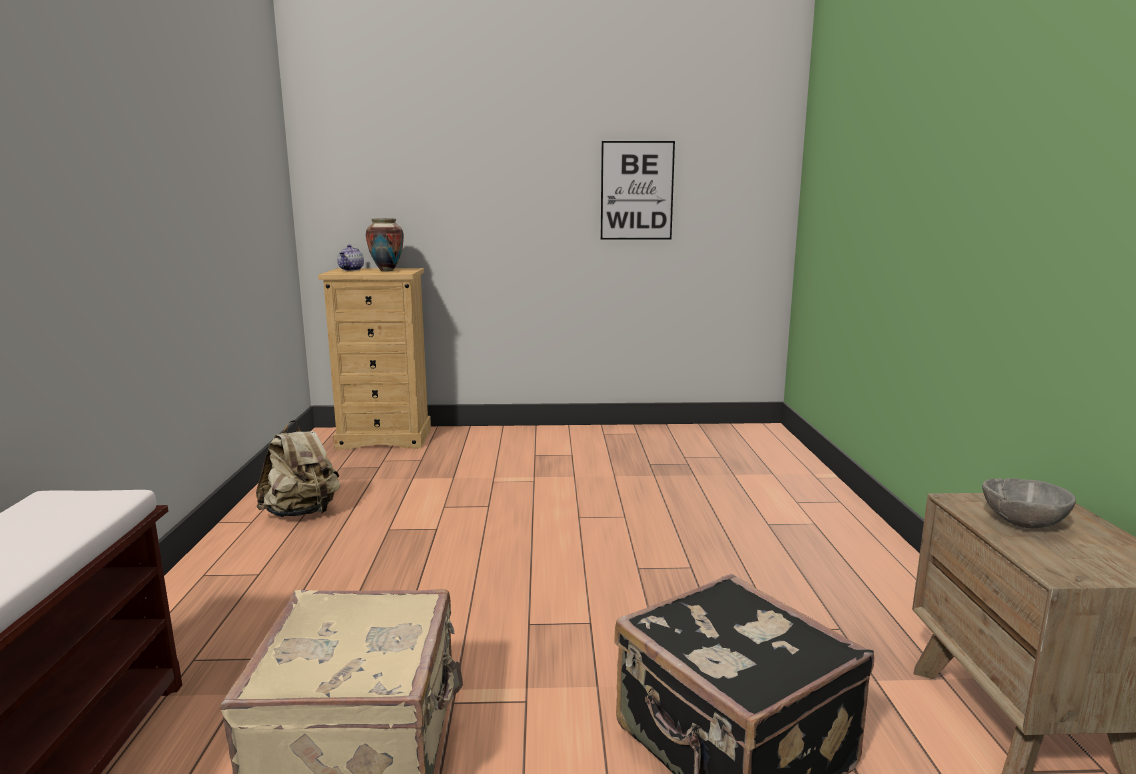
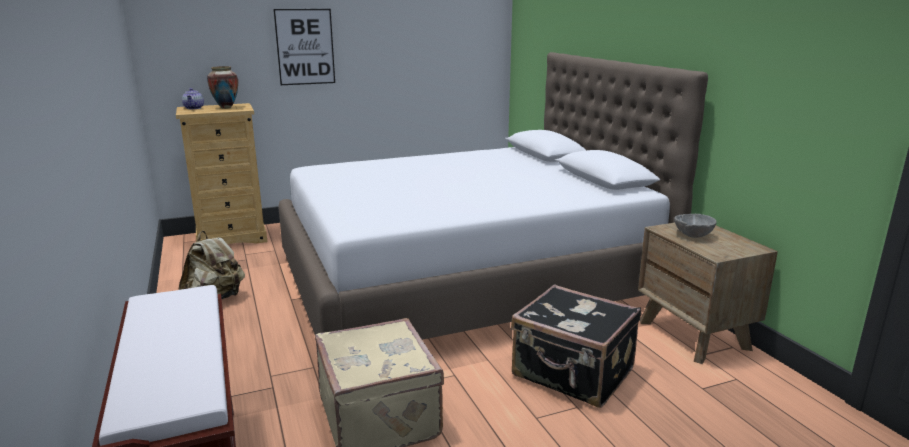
camera: 20 degrees left, 5 degrees up
(637, 191) = (405, 39): picture -> picture (305, 47)
(647, 540) = (467, 280): none -> white bed

